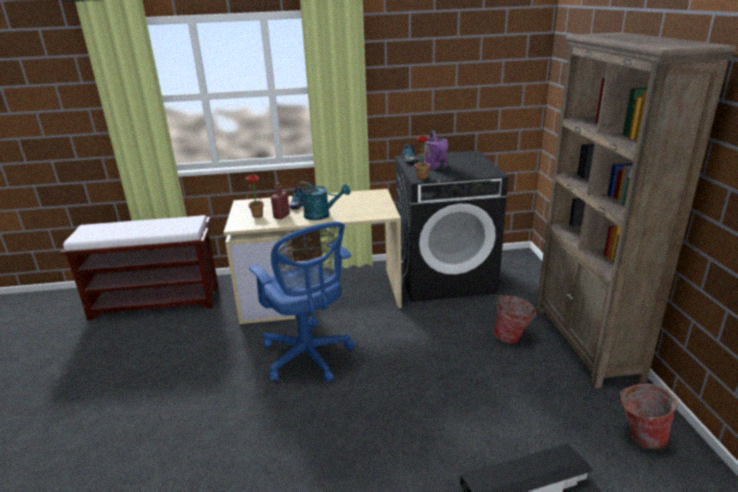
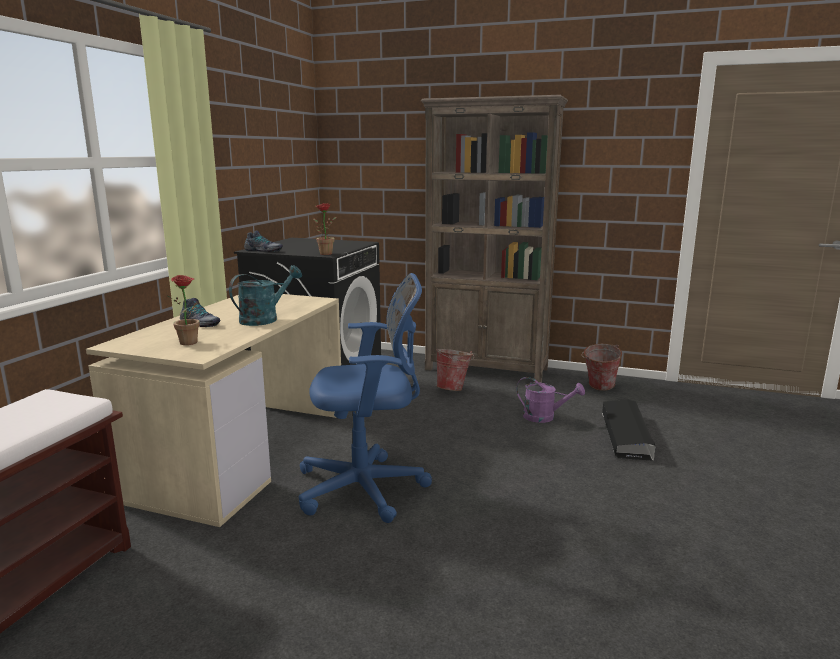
camera: 65 degrees left, 10 degrees down
(281, 216) = (221, 333): red bottle -> none
(436, 167) = (307, 248): purple watering can -> purple watering can (545, 417)

